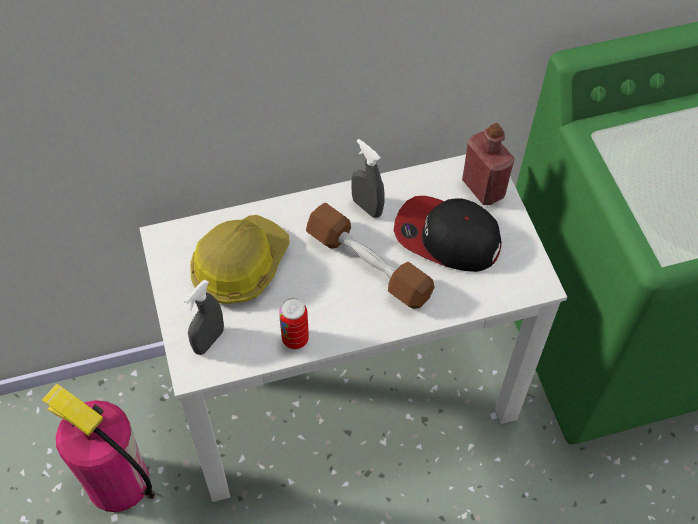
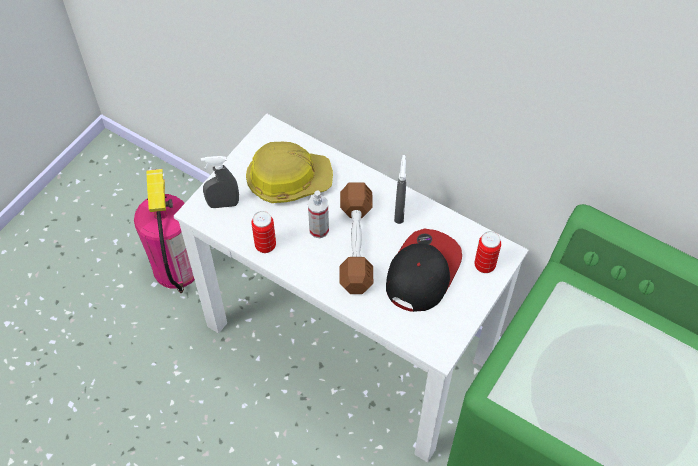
camera: 50 degrees right, 0 degrees up
(322, 282) = (319, 230): none -> spray bottle
(446, 237) = (422, 272): cap -> cap turned 45 degrees clockwise
(483, 188) = (484, 265): red bottle -> can

